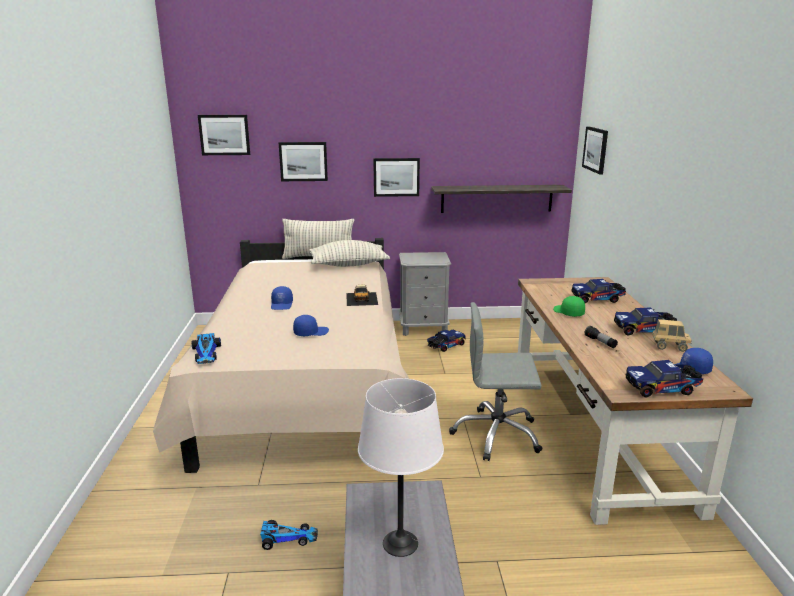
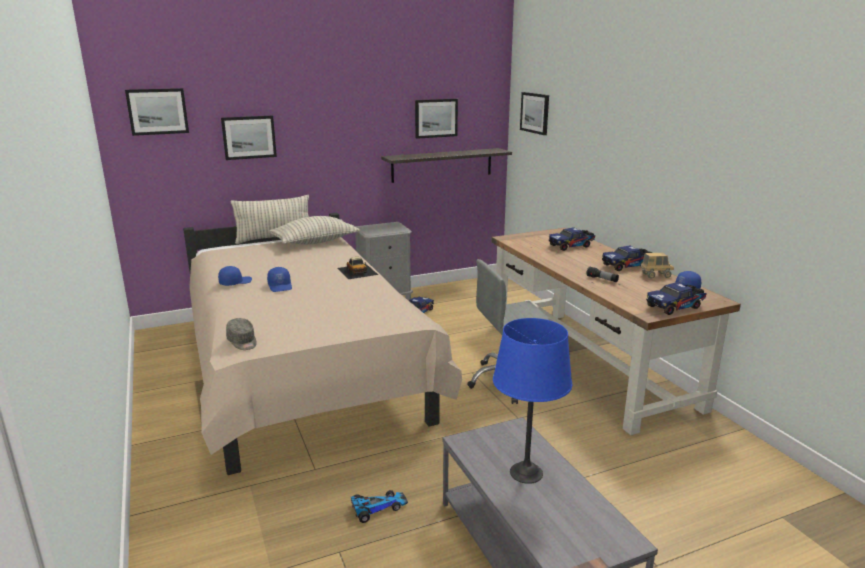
camera: 20 degrees left, 0 degrees up
(207, 354) = (242, 342): toy car -> grey cap
(311, 332) = (334, 307): blue cap -> blue cap (235, 282)
(396, 177) = (346, 149): picture -> picture (436, 118)
(400, 543) = (526, 473): white table lamp -> blue table lamp
(568, 312) = (557, 259): green cap -> none

